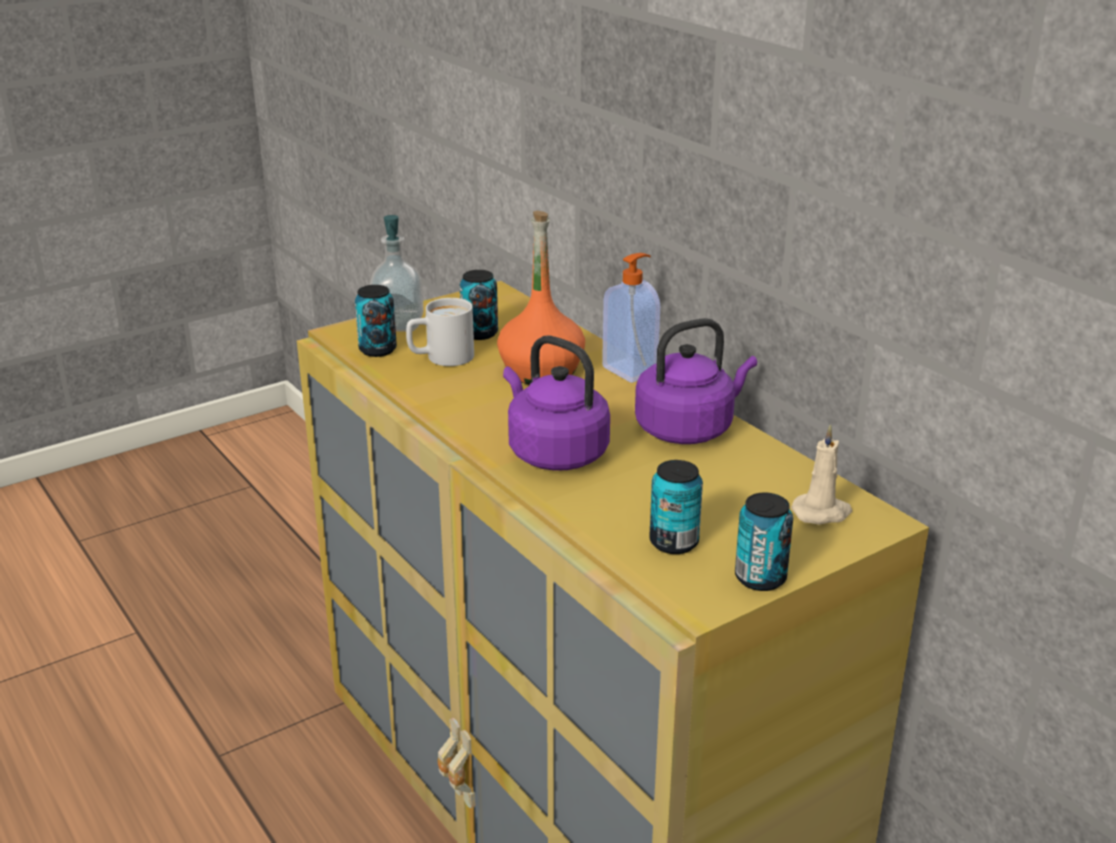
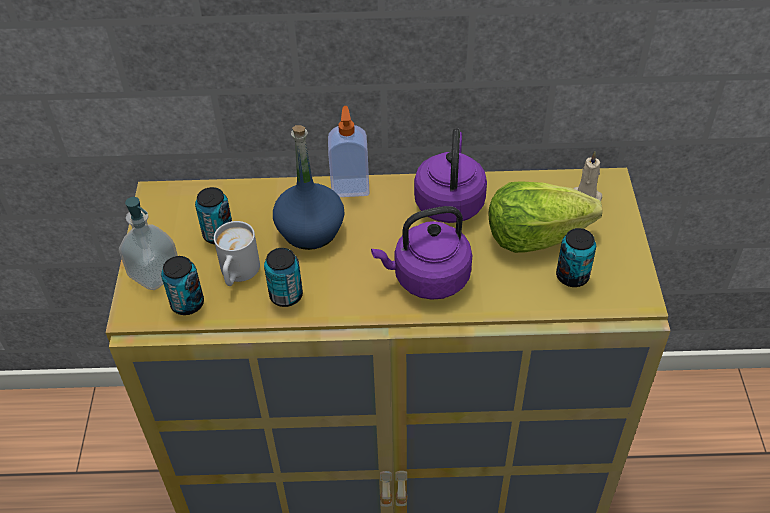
camera: 55 degrees left, 20 degrees up
(541, 371) = (310, 230): orange bottle -> blue bottle
(706, 497) = (534, 236): none -> lettuce
(760, 578) = (631, 260): can -> can (286, 295)

